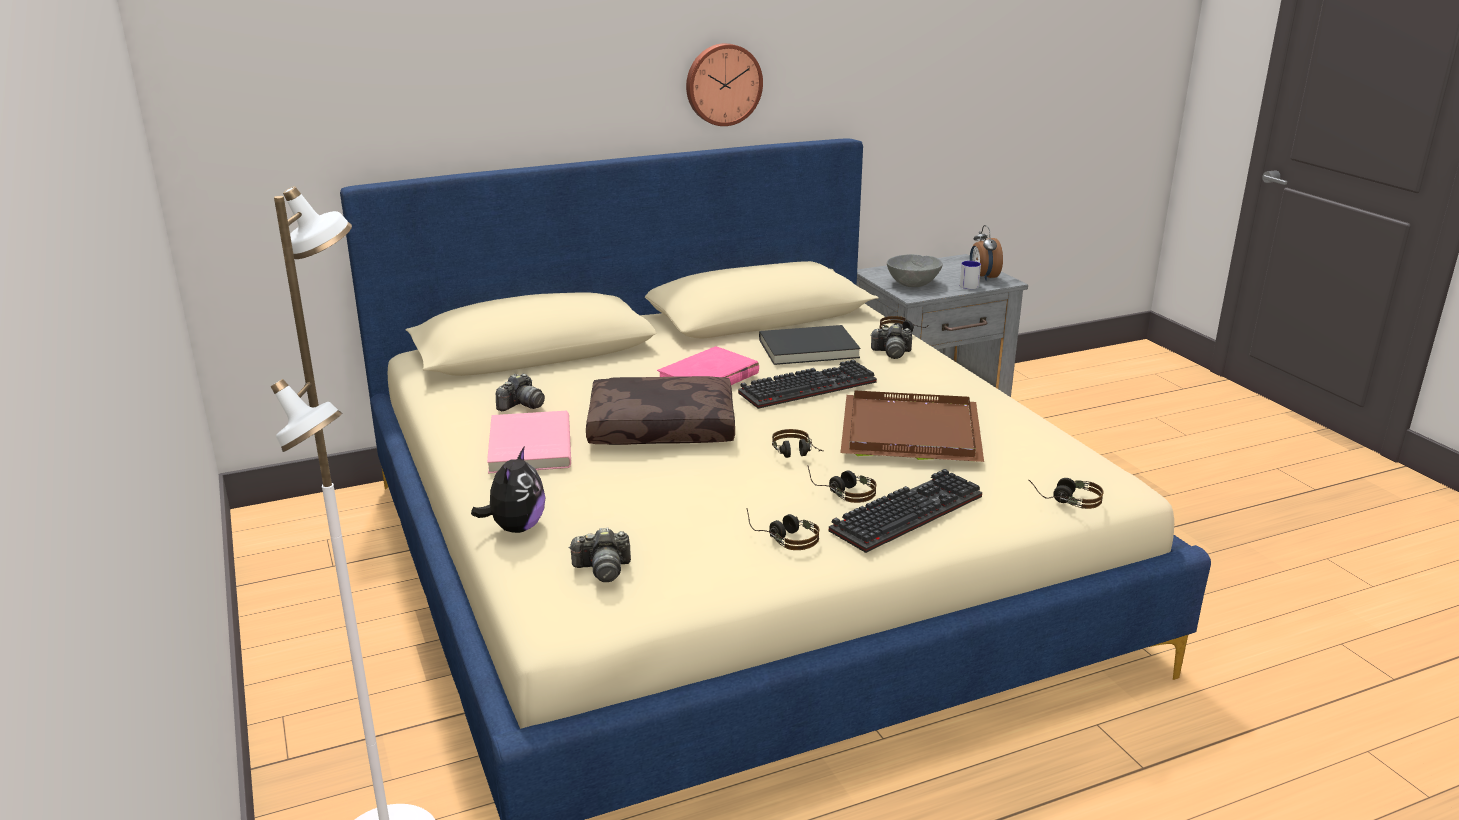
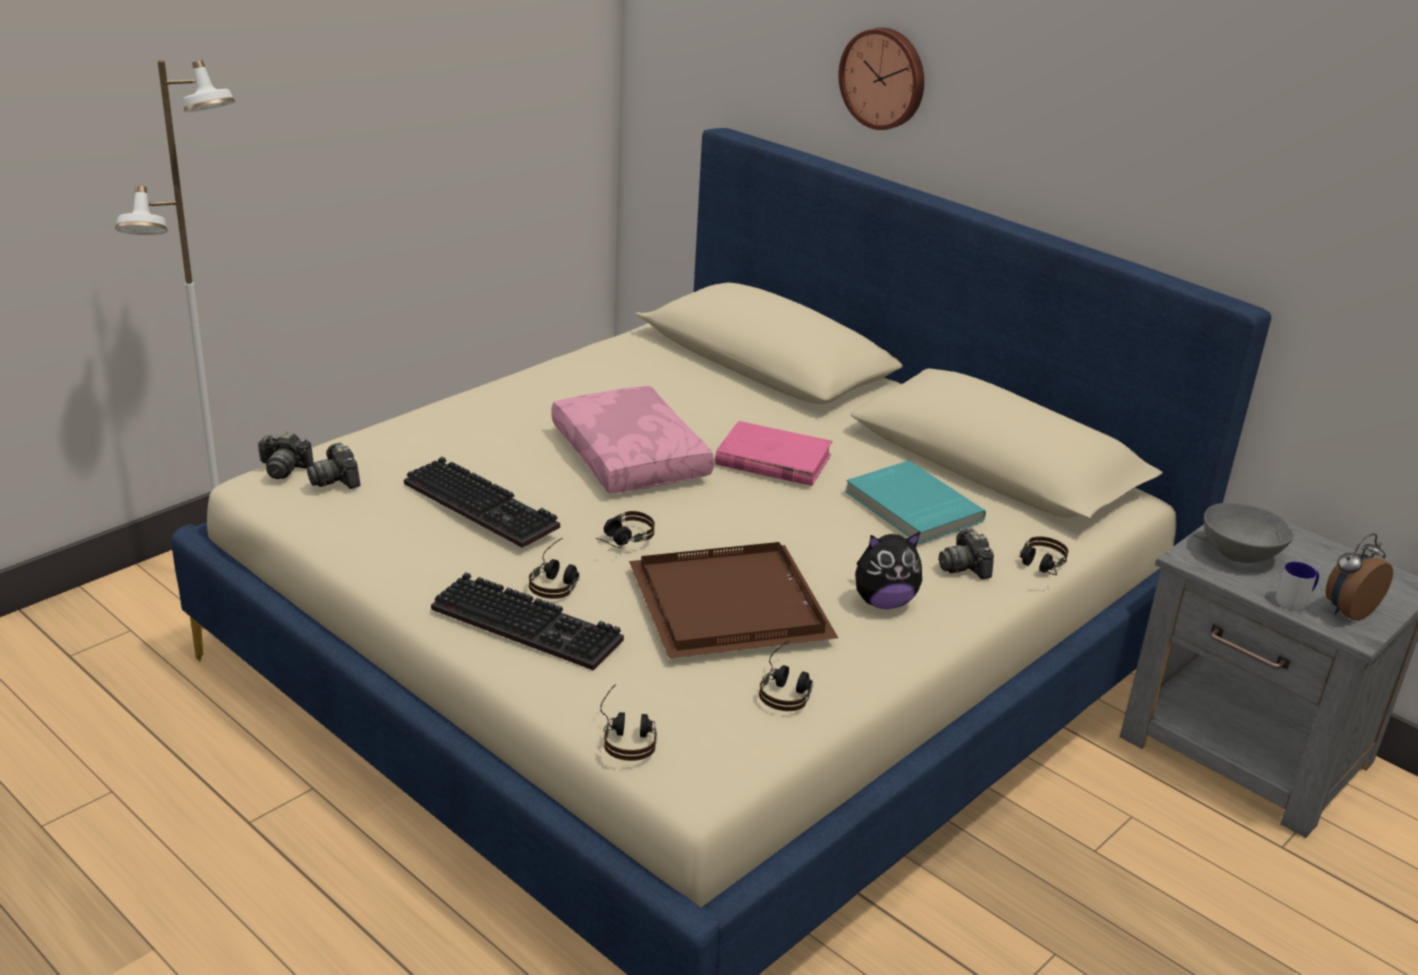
camera: 65 degrees right, 5 degrees up
(516, 527) = (398, 431): plush toy -> plush toy (883, 602)
(521, 405) = (632, 381): camera -> camera (284, 468)
(527, 446) = (546, 402): pink book -> none
(663, 427) = (633, 457): brown pillow -> pink pillow
(723, 84) = (1116, 166): wall clock -> wall clock (884, 78)
(782, 537) = (441, 559): headphones -> headphones (787, 688)
(808, 386) = (800, 521): keyboard -> keyboard (485, 505)
(809, 349) = (911, 507): black book -> turquoise book

